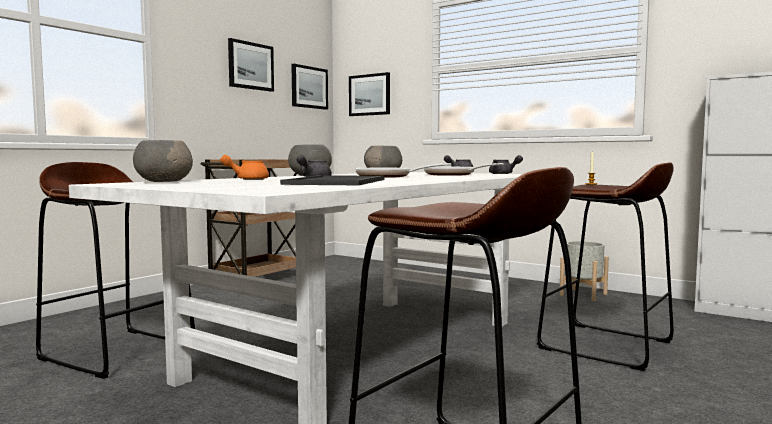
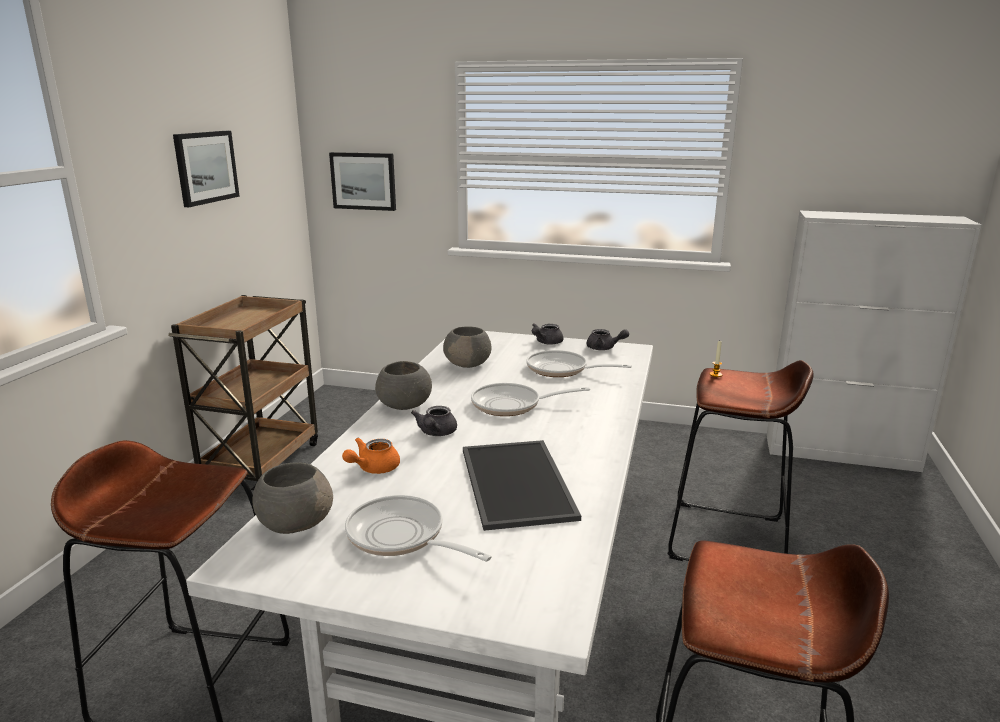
camera: 20 degrees left, 15 degrees up
(220, 184) = (401, 537): none -> frying pan
(309, 87) = (277, 174): picture -> none
(583, 294) = (654, 438): grey planter -> none

